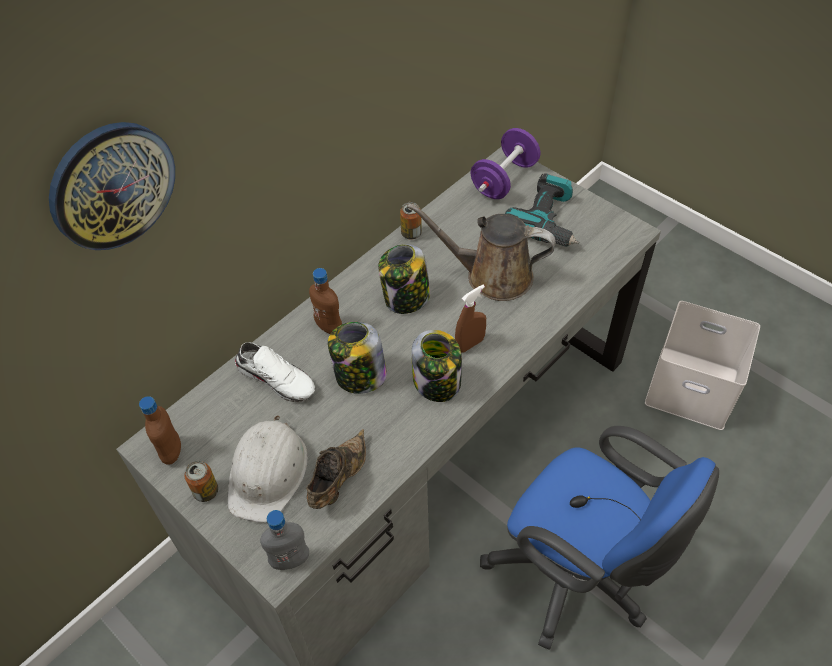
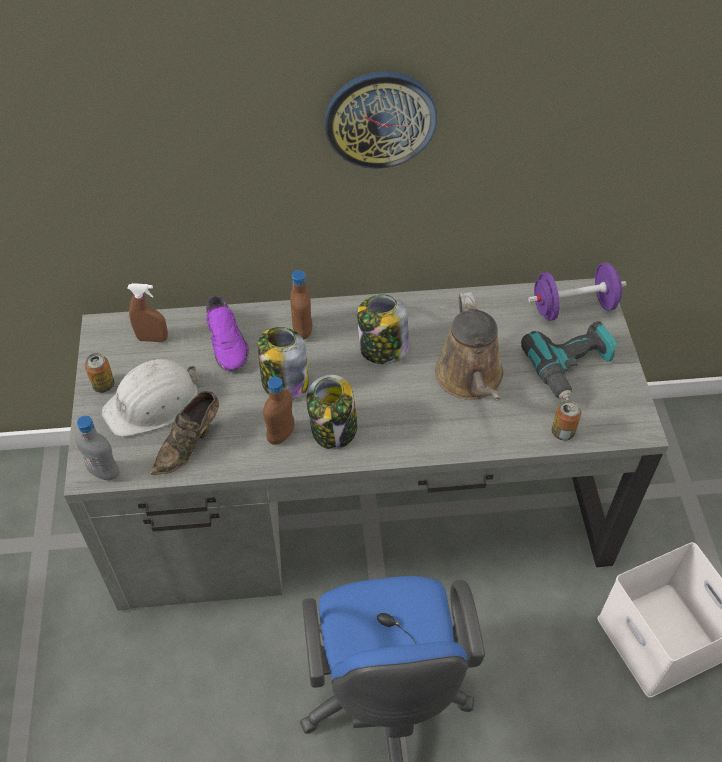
camera: 40 degrees right, 0 degrees up
(112, 185) = (130, 103): wall clock -> wall clock (380, 119)
(171, 451) = (111, 342): brown bottle -> brown bottle (281, 434)
(277, 378) = (228, 342): white shoe -> purple shoe
(337, 480) = (190, 444): brown shoe -> brown shoe turned 150 degrees clockwise
(411, 233) = (443, 301): can -> can (563, 432)
(470, 344) = (391, 419): brown spray bottle -> brown spray bottle (152, 338)
(492, 275) = (470, 379): brown watering can -> brown watering can turned 150 degrees counterclockwise

